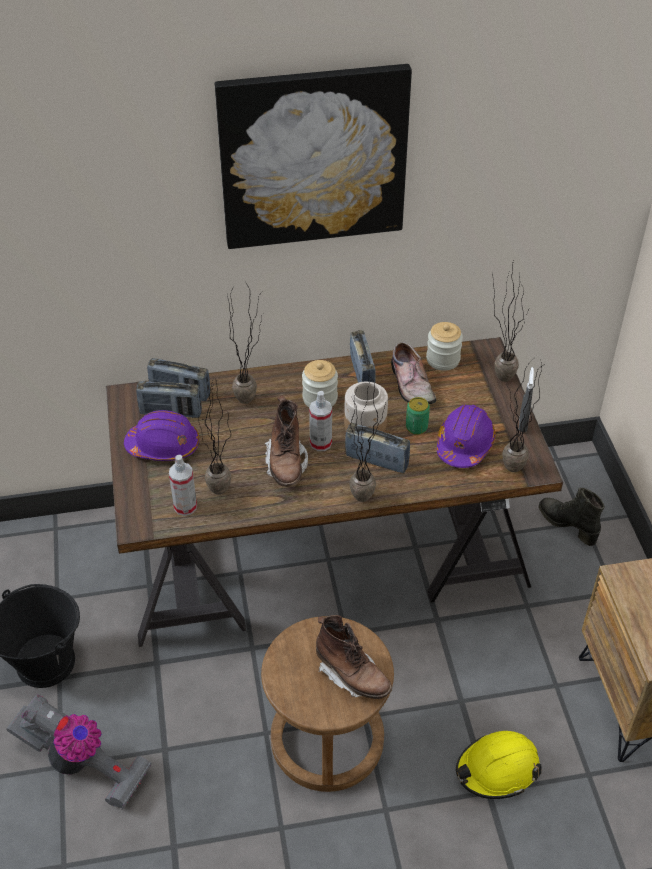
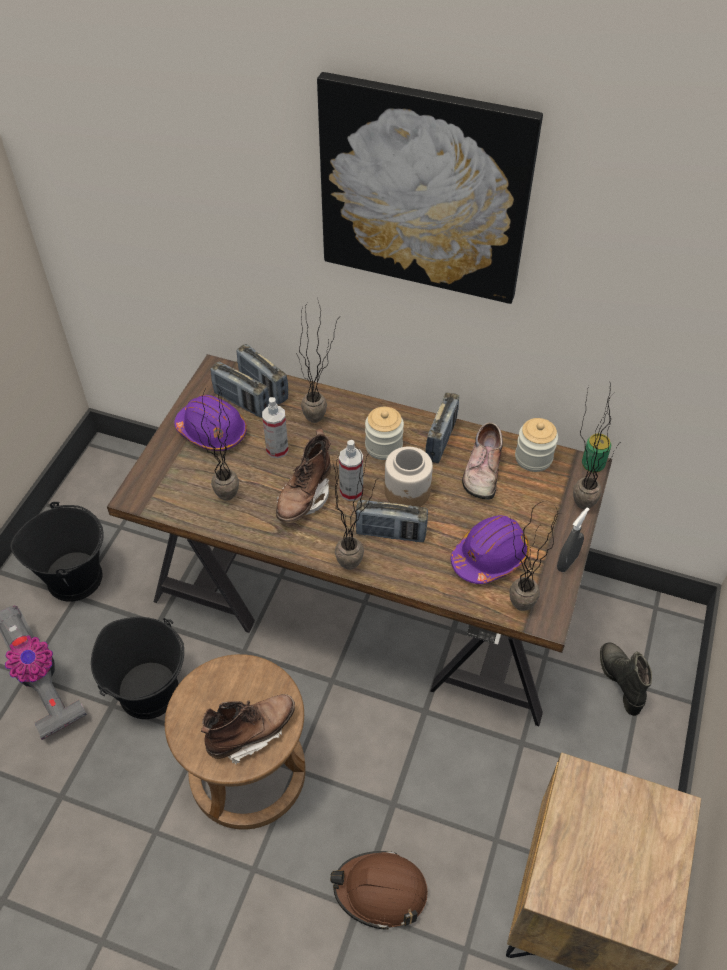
camera: 30 degrees right, 5 degrees up
(185, 507) = (187, 498): spray bottle -> spray bottle (277, 449)
(192, 720) = (150, 691): none -> black bucket
(352, 675) = (251, 733): brown boot -> brown boot turned 105 degrees counterclockwise
(376, 461) = (390, 533): radio -> radio turned 135 degrees clockwise
(416, 427) = (455, 517): can -> can (593, 464)
(497, 769) = (380, 891): yellow hard hat -> brown hard hat

